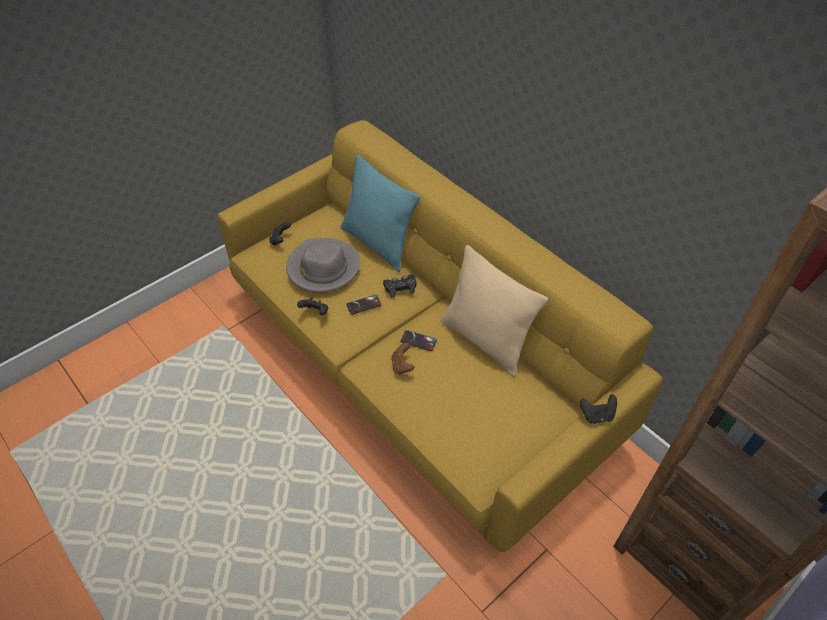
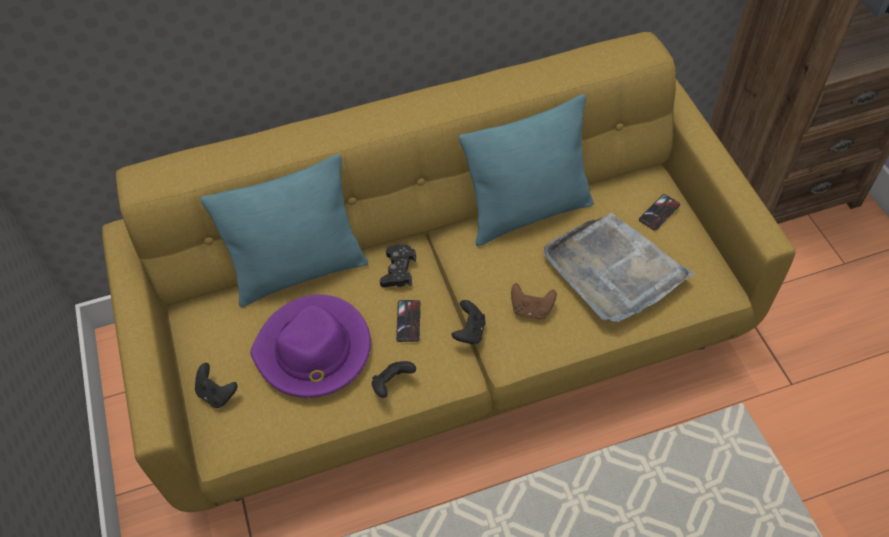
camera: 65 degrees left, 5 degrees up
(323, 268) = (314, 350): grey hat -> purple hat
(418, 341) = (500, 279): phone -> phone (659, 212)
(457, 403) = (613, 270): none -> grey tray
(485, 340) = (528, 212): beige pillow -> turquoise pillow
(597, 415) = (703, 140): black game controller -> black game controller (469, 331)

